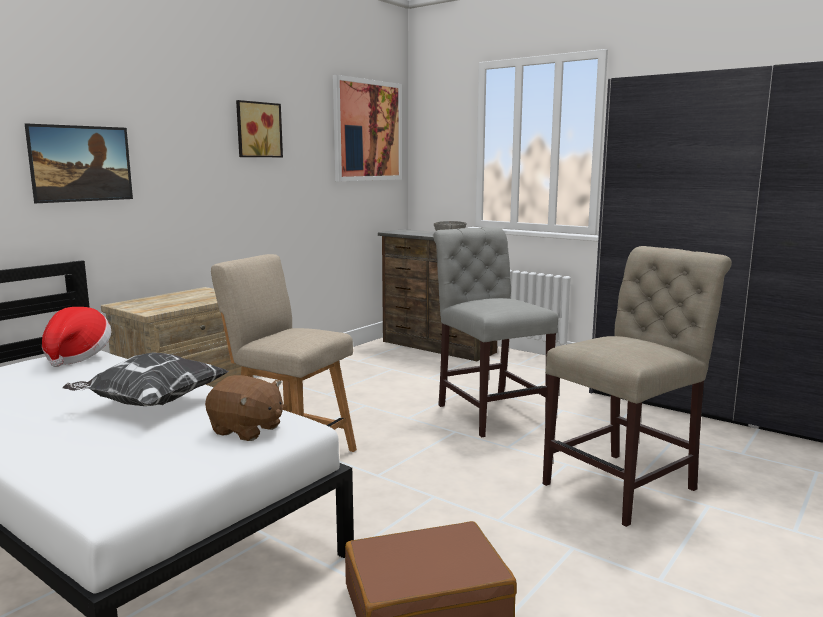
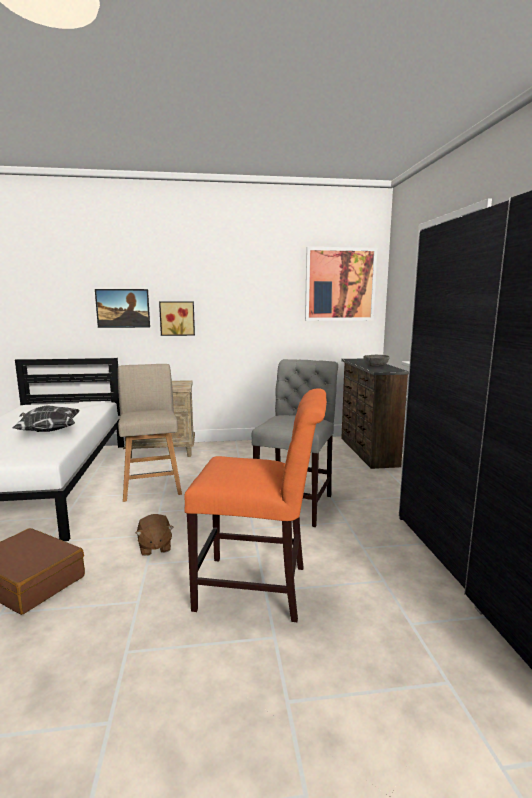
camera: 45 degrees right, 0 degrees up
(77, 356) = (92, 404): hat -> none
(246, 430) = (32, 453): brown plush toy -> brown plush toy (154, 547)
(257, 130) = (238, 287): picture -> picture (177, 318)
(626, 484) = (259, 588): beige chair -> orange chair

